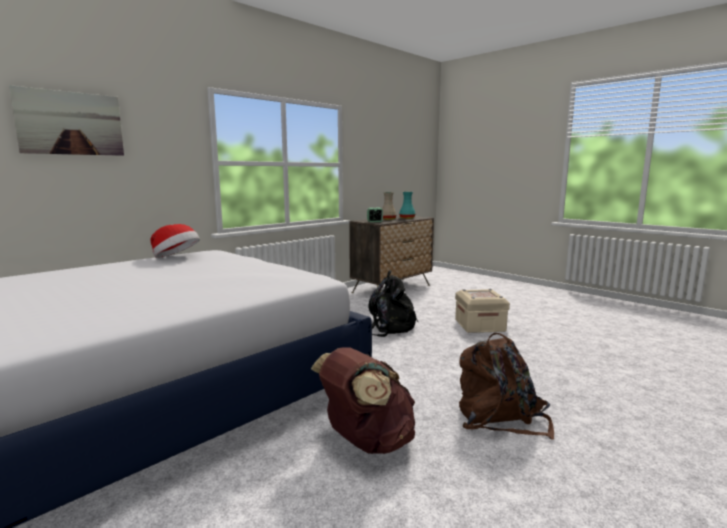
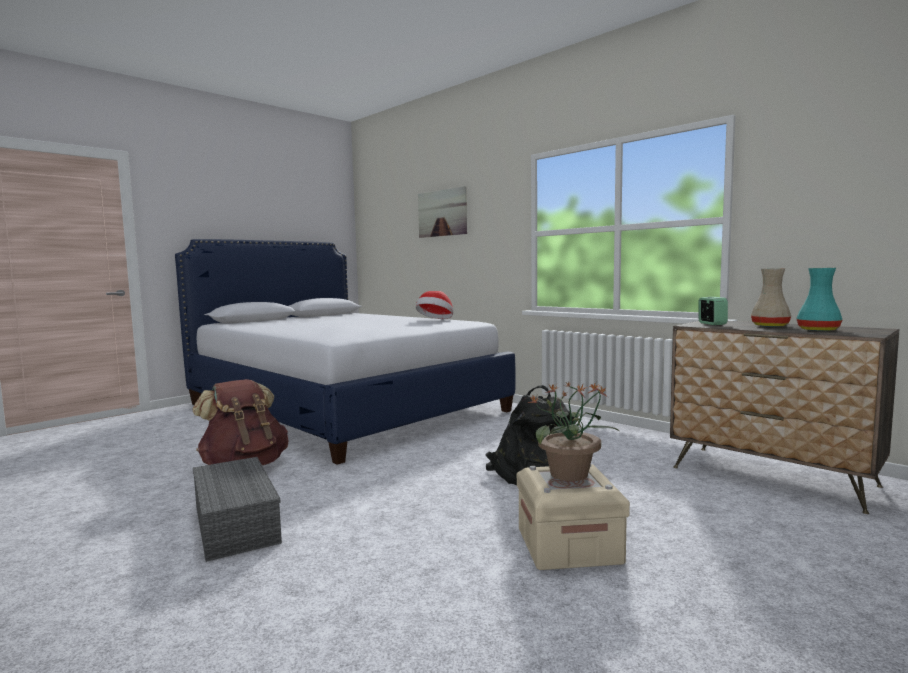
camera: 90 degrees right, 5 degrees down
(477, 293) = (570, 474): none -> potted plant
(500, 417) = (234, 523): brown backpack -> grey storage box

